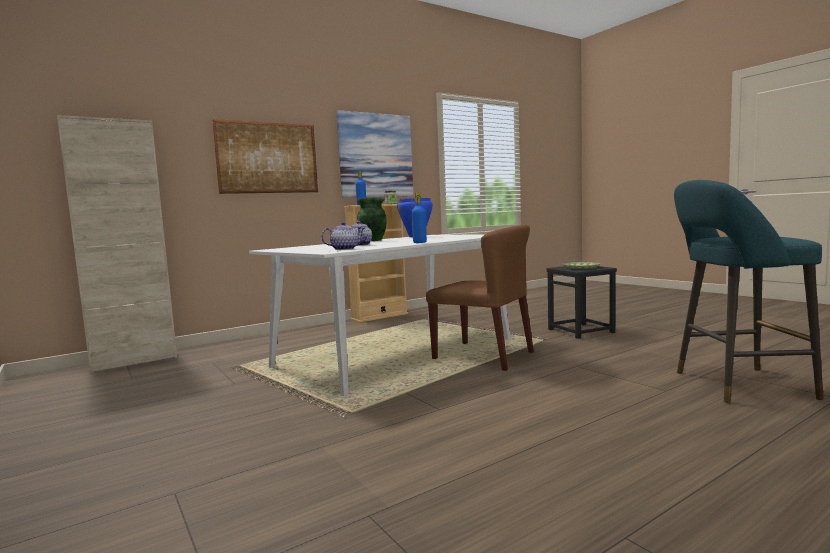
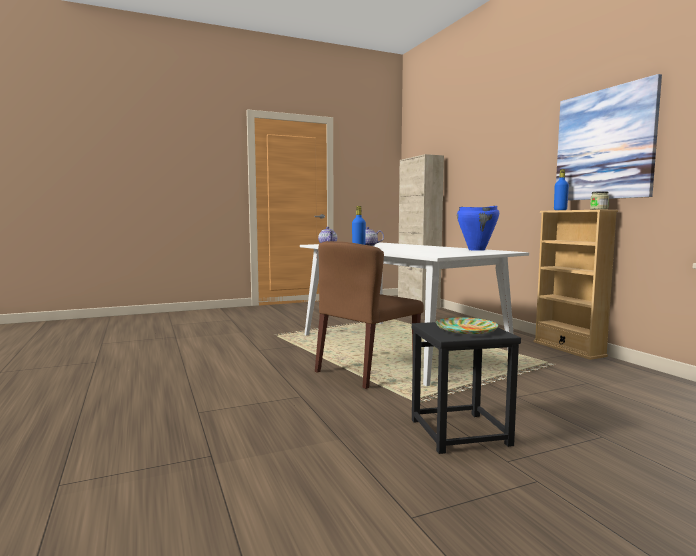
camera: 100 degrees right, 0 degrees up
(268, 158) = (503, 166): picture -> none
(373, 240) = (431, 247): green vase -> none
(735, 385) = (163, 447): turquoise stool -> none

